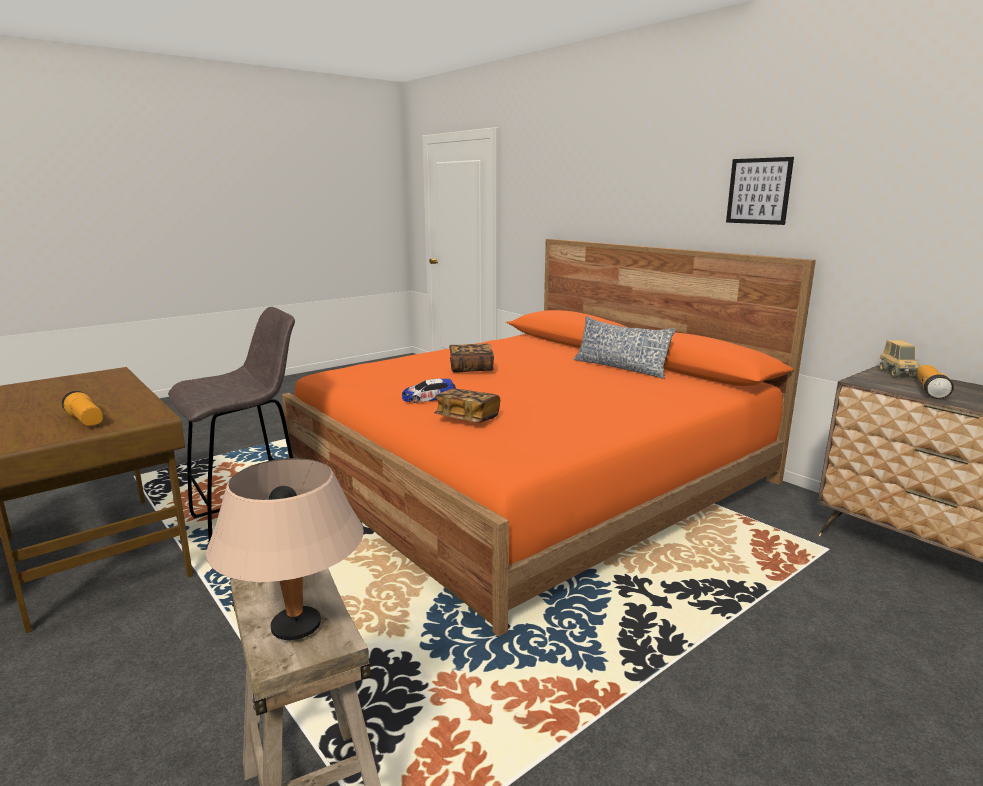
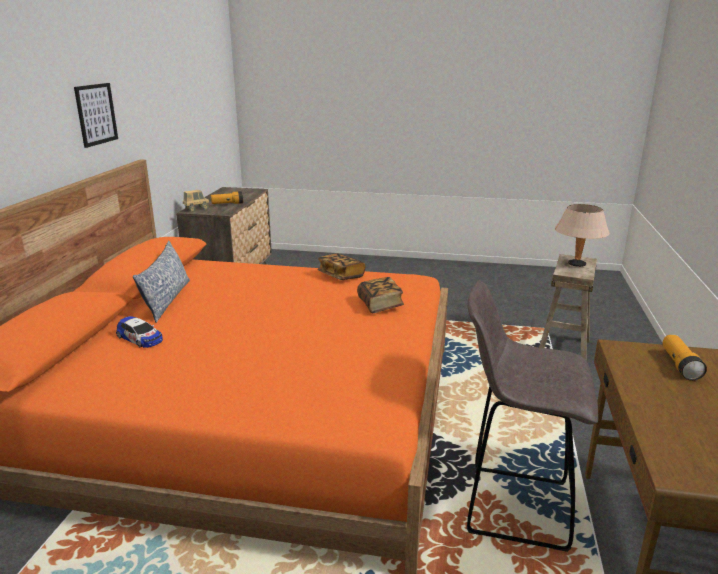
camera: 130 degrees left, 5 degrees up
(429, 398) = (363, 332): toy car -> toy car (140, 338)
(471, 368) = (262, 343): book -> book (341, 276)

